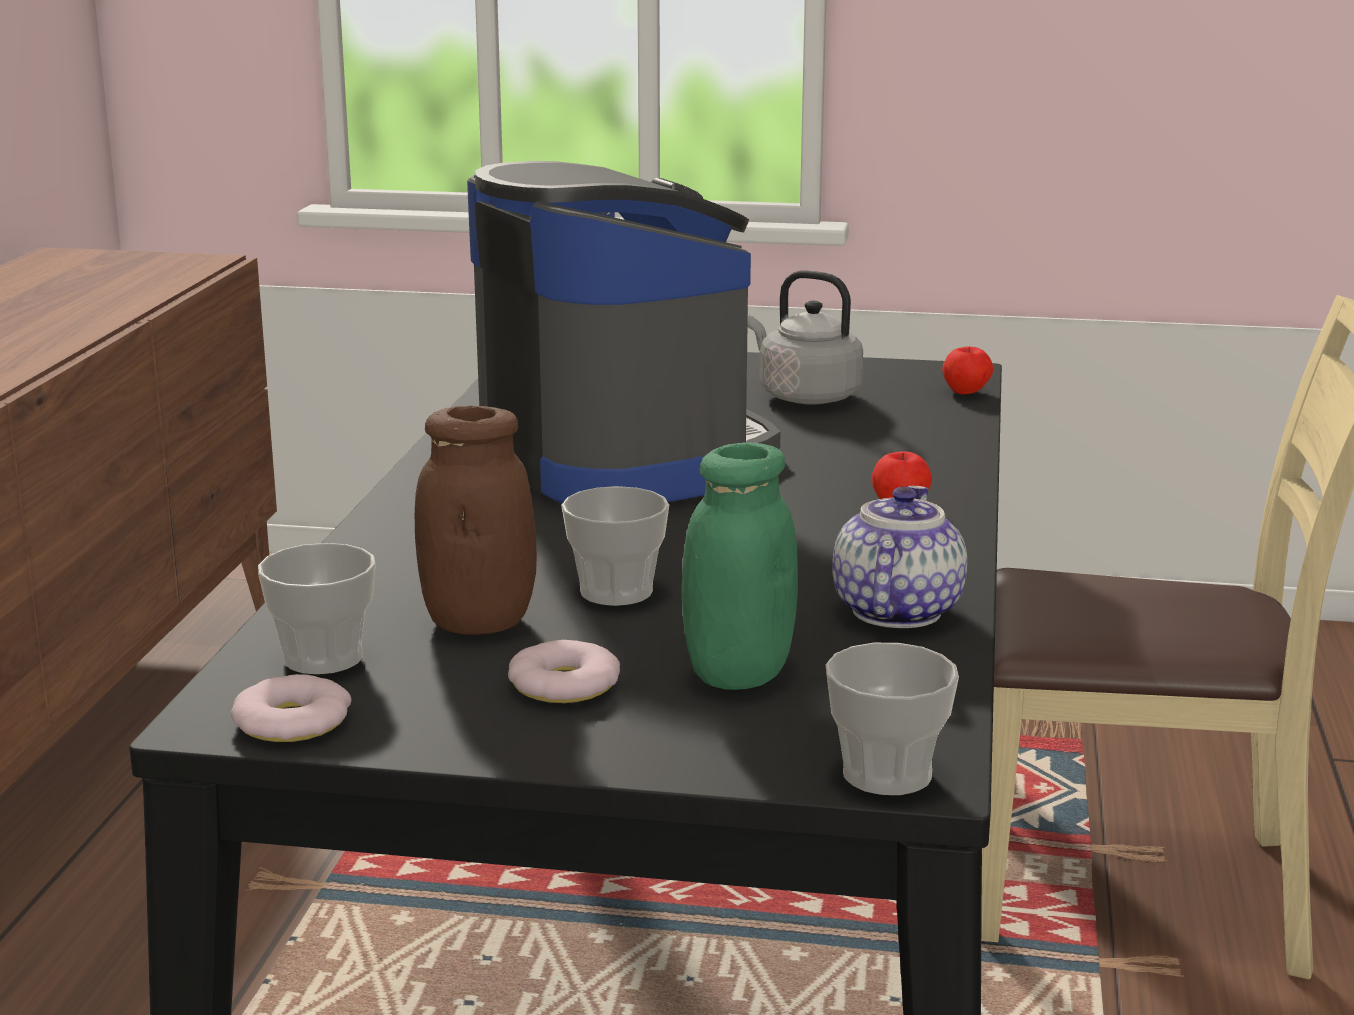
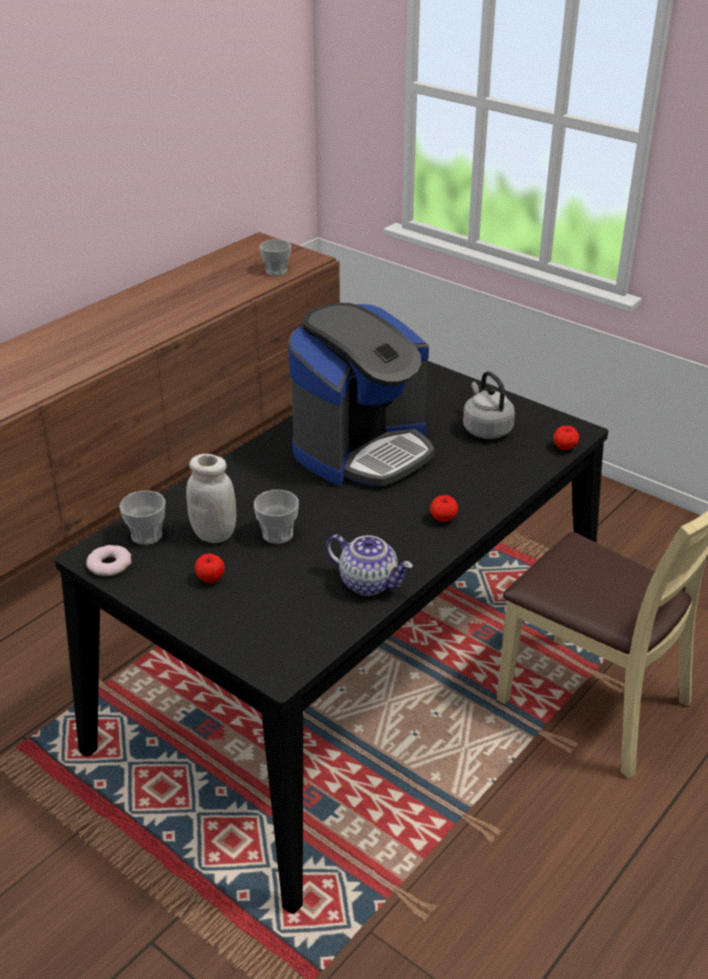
camera: 30 degrees right, 15 degrees up
(479, 622) = (214, 534): brown jar -> white jar
(563, 684) = (210, 579): donut -> apple
(622, 458) = (363, 450): coffee machine -> coffee machine turned 45 degrees clockwise
(738, 673) = (274, 596): green jar -> none
(887, 774) = (270, 668): cup -> cup (276, 271)
(895, 610) = (369, 583): teapot -> teapot turned 75 degrees clockwise

